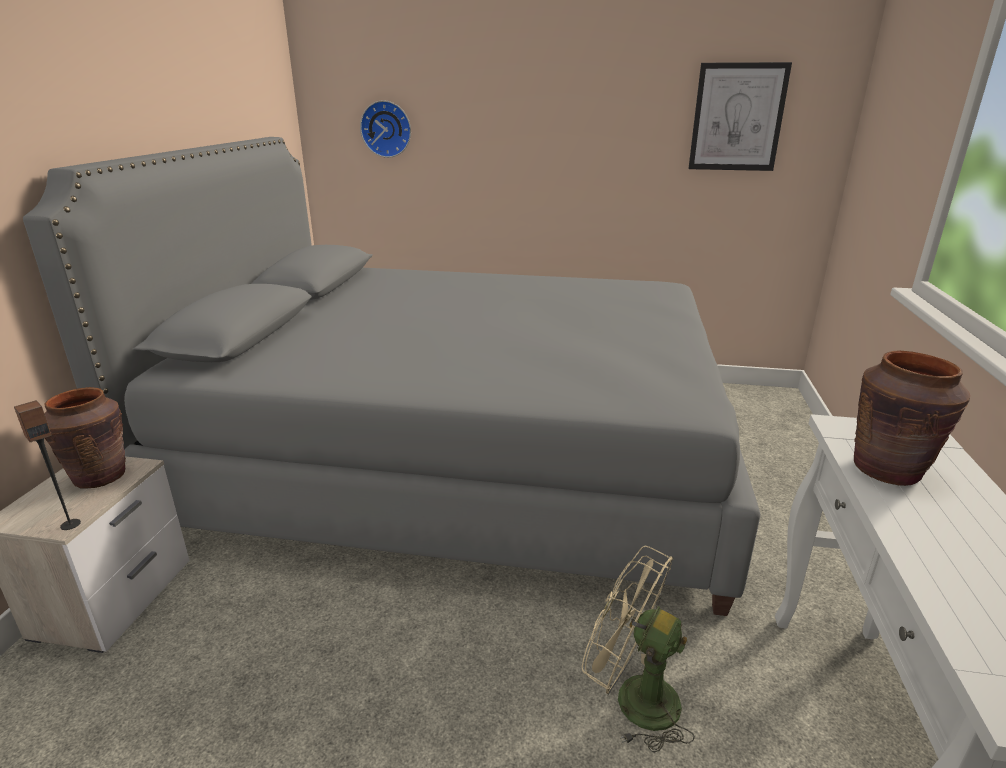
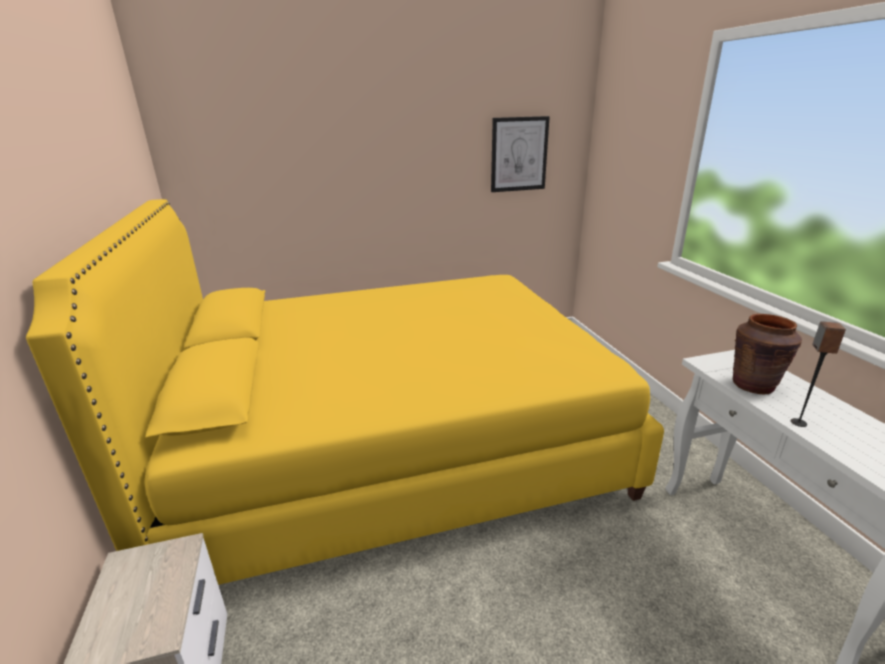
camera: 25 degrees left, 0 degrees up
(70, 524) = (169, 631): speaker -> speaker (798, 422)
(100, 476) = (151, 572): brown vase -> none
(387, 129) = (249, 180): wall clock -> none
(460, 461) = (394, 444): grey bed -> yellow bed
(633, 698) = (631, 577): beige fan -> none

